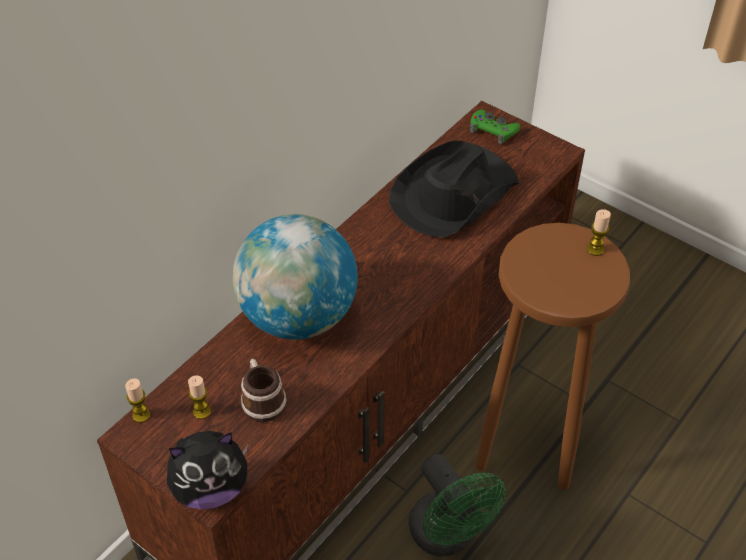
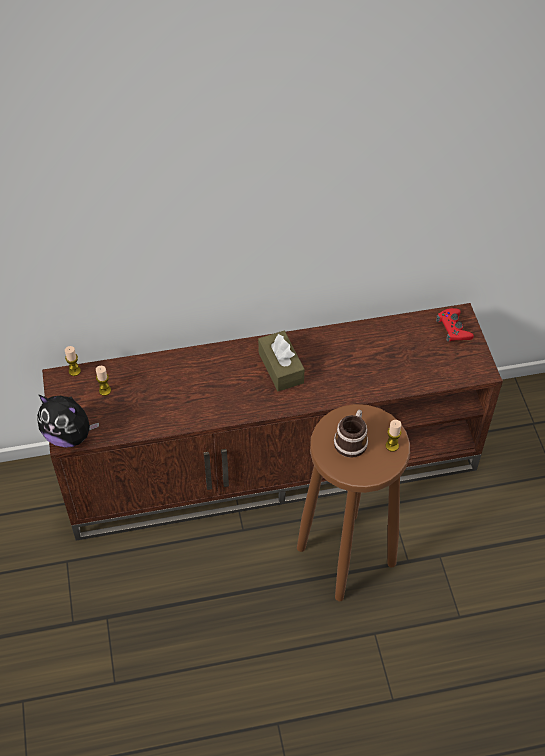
camera: 40 degrees right, 5 degrees up
(262, 399) = (141, 405): mug -> mug (352, 440)
(298, 317) = (207, 372): globe -> none
(371, 264) = (280, 367): none -> brown tissue box
(449, 536) = (240, 574): green fan -> none
(452, 194) = (378, 355): black hat -> none
(493, 130) = (453, 328): green game controller -> red game controller

